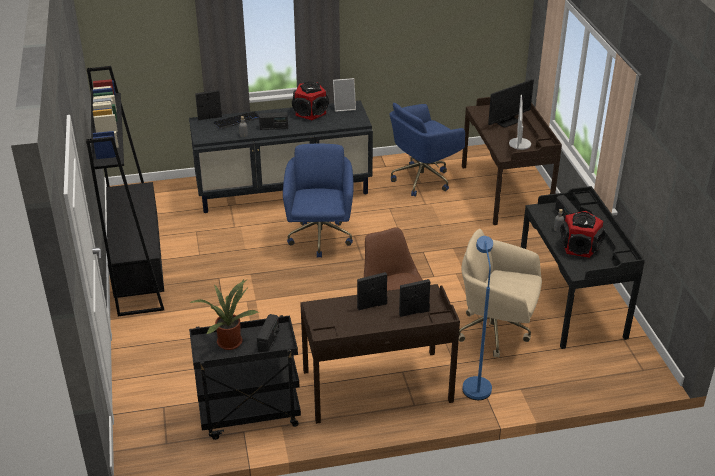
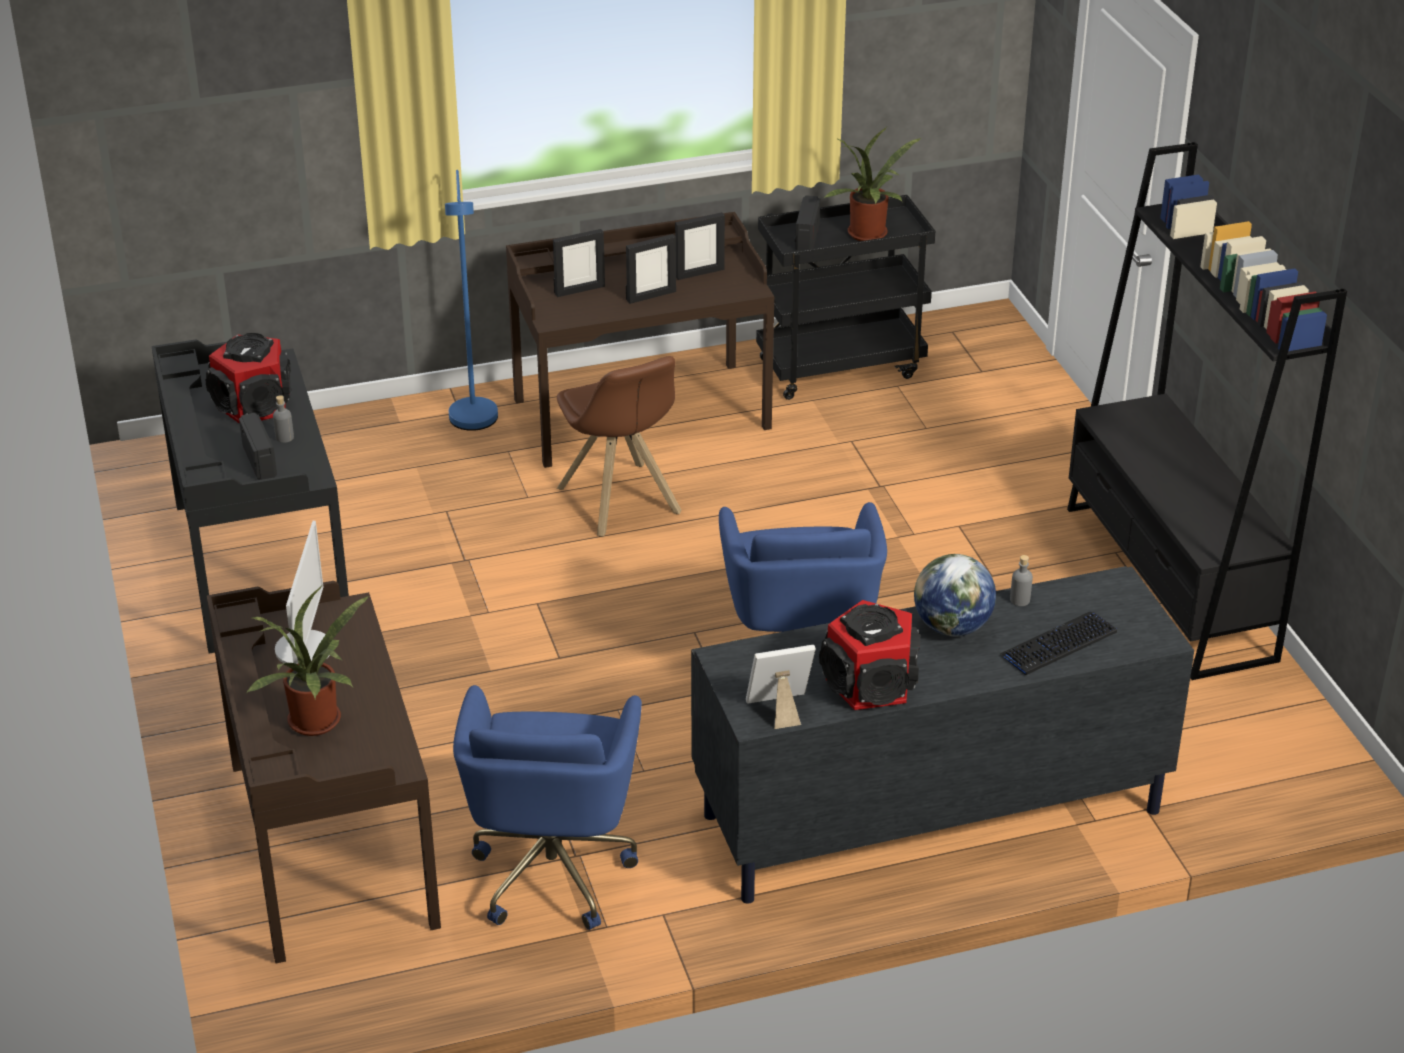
camera: 175 degrees right, 0 degrees up
(209, 118) = (1137, 651): picture frame -> picture frame (699, 272)
(274, 128) = (952, 627): radio -> globe
(423, 179) = (553, 871): blue office chair -> blue office chair turned 135 degrees clockwise
(496, 333) = (424, 502): beige office chair -> none
(507, 121) = (317, 724): monitor -> potted plant

